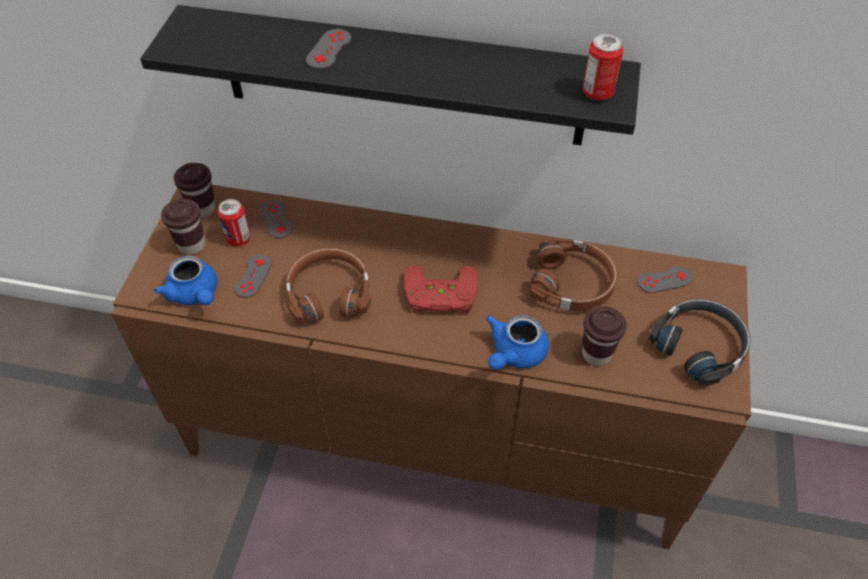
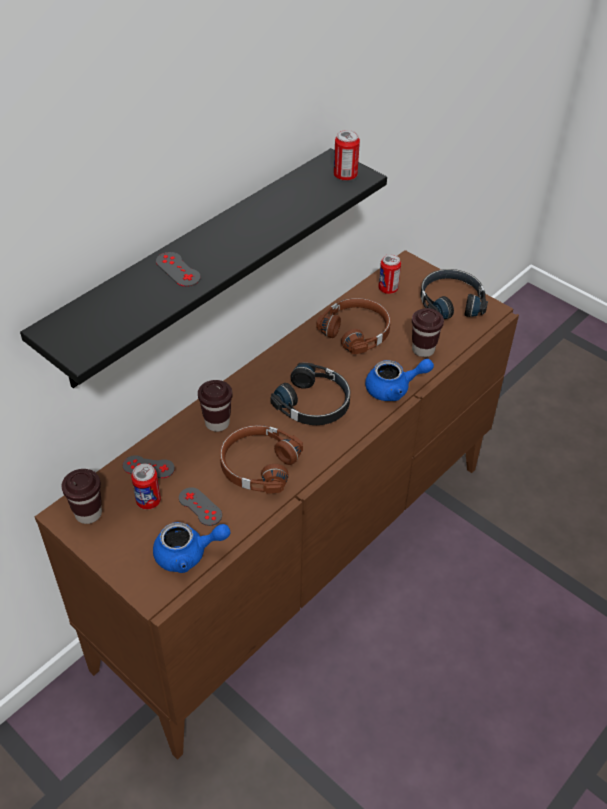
camera: 60 degrees left, 5 degrees down
(191, 245) = (127, 537): brown cup -> brown cup (217, 423)
(440, 297) = (314, 403): red game controller -> black headphones
(514, 354) = (394, 389): blue teapot -> blue teapot turned 75 degrees counterclockwise
(664, 280) = (388, 289): grey game controller -> can

